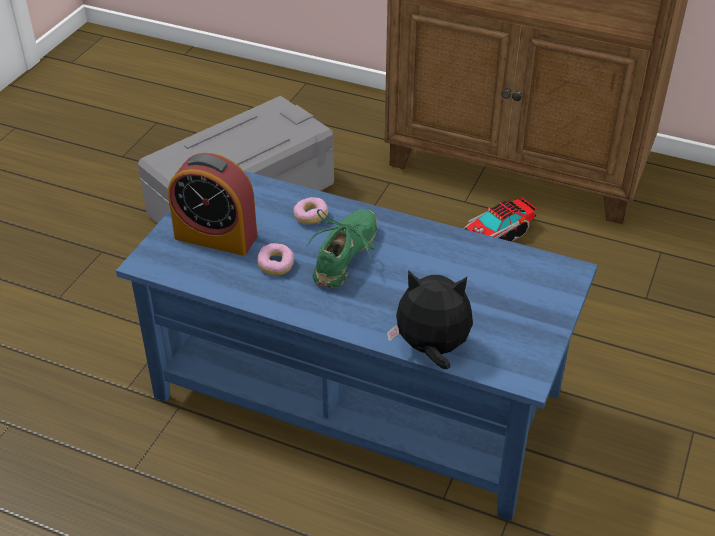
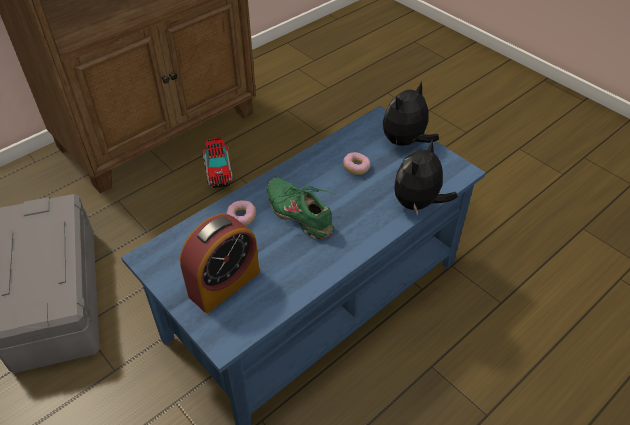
camera: 65 degrees left, 5 degrees up
(276, 265) = (284, 256): donut -> donut (356, 168)
(540, 308) = (405, 142): none -> plush toy

